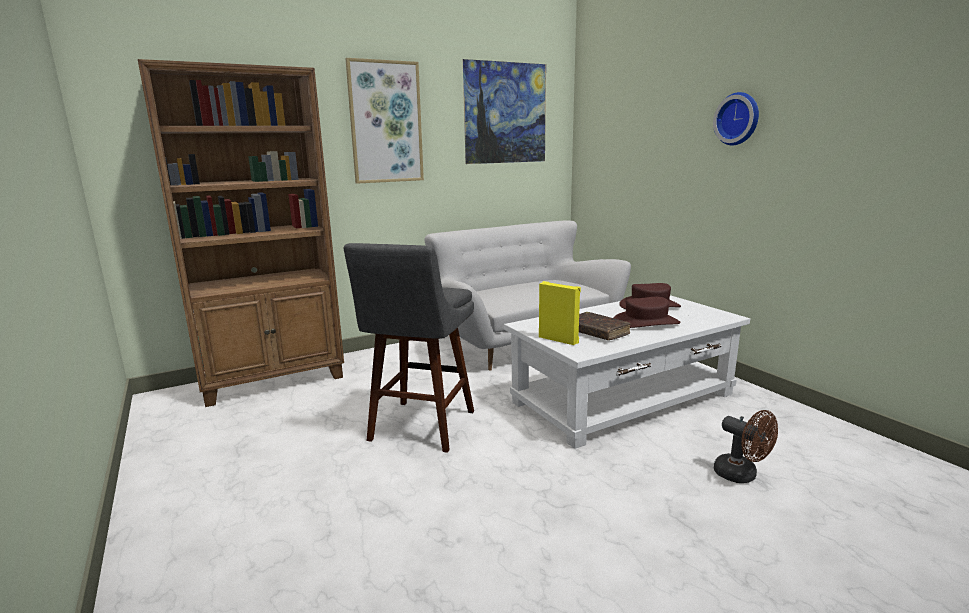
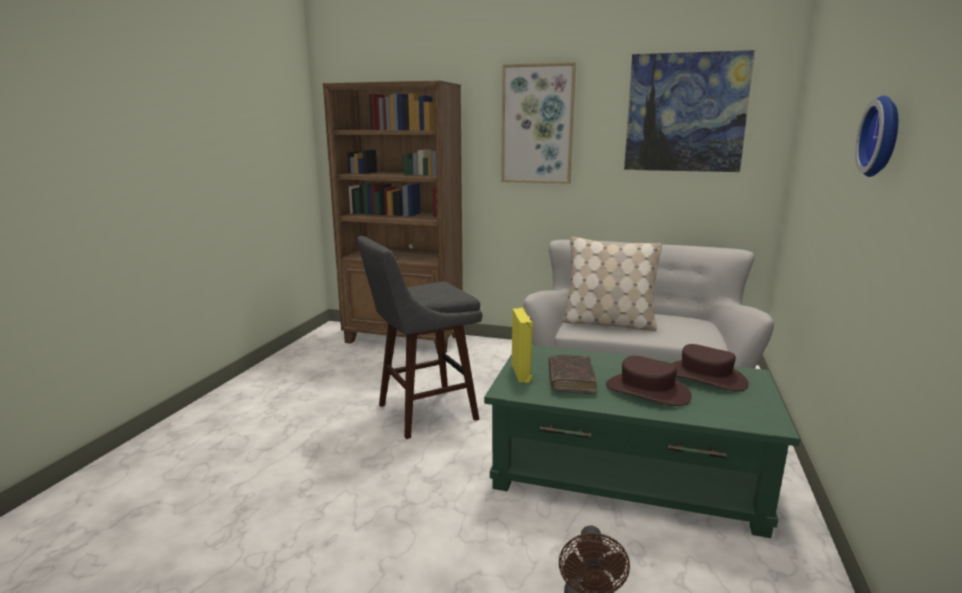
camera: 45 degrees right, 0 degrees up
(511, 296) = (608, 323): none -> beige pillow
(623, 398) = (627, 474): white coffee table -> green coffee table

